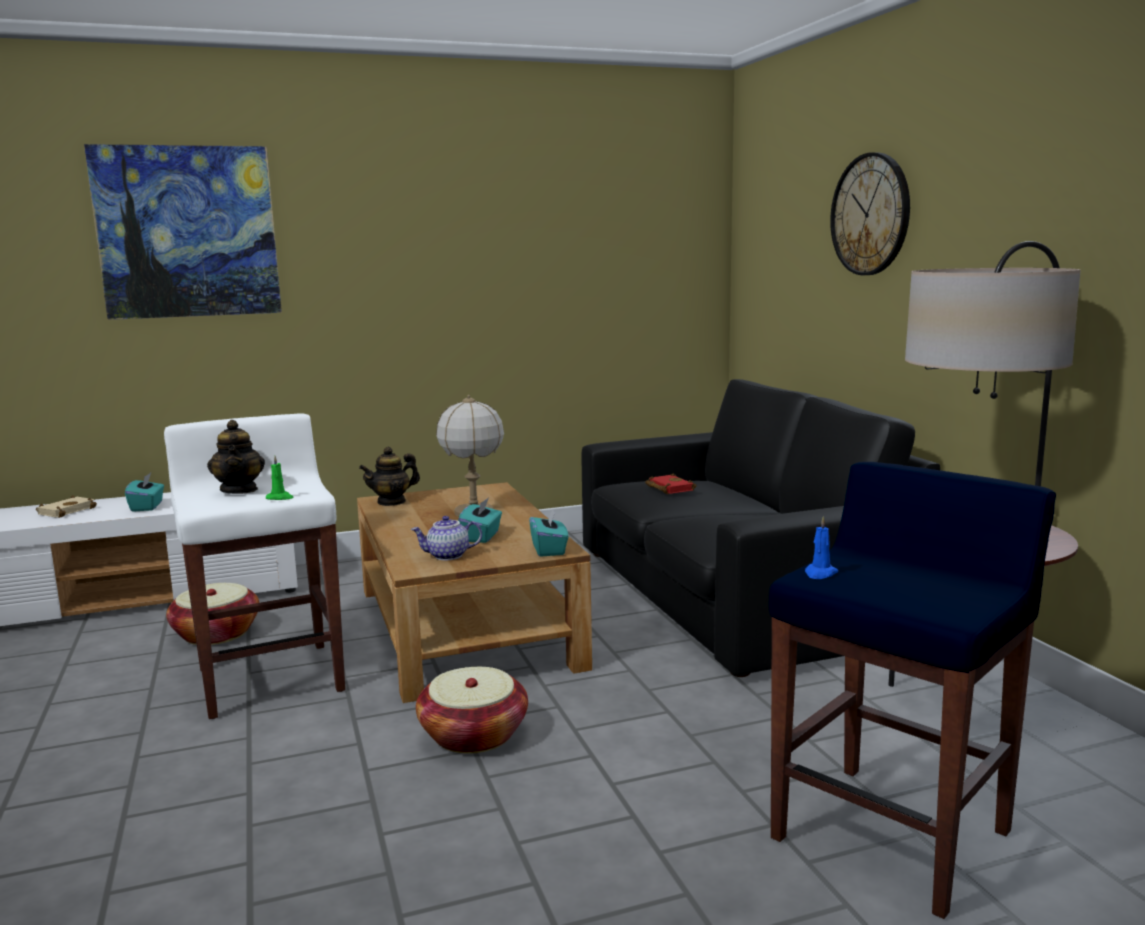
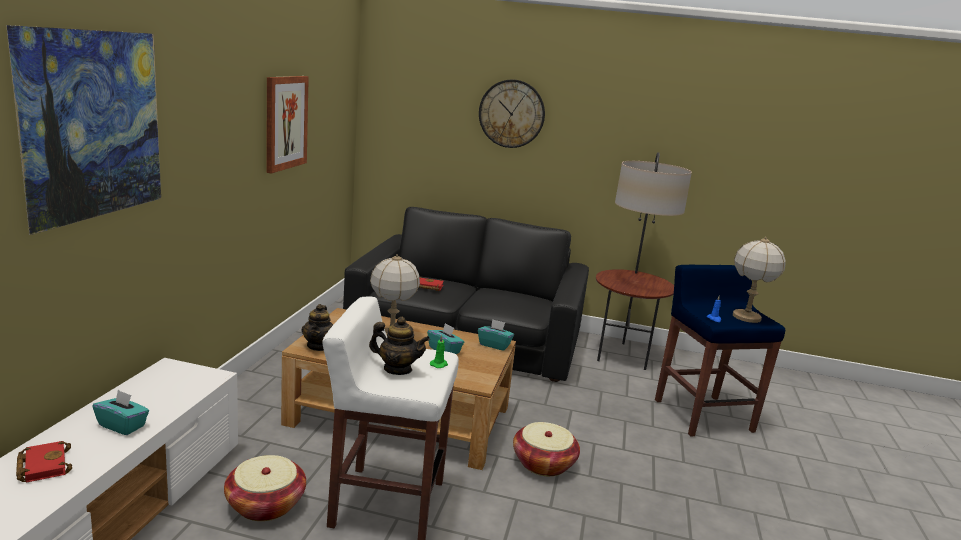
camera: 60 degrees left, 5 degrees up
(67, 510) = (42, 465): beige book -> red book
(447, 556) = (468, 368): teapot -> none
(525, 251) = (285, 122): none -> picture
(915, 593) = (746, 317): none -> table lamp

